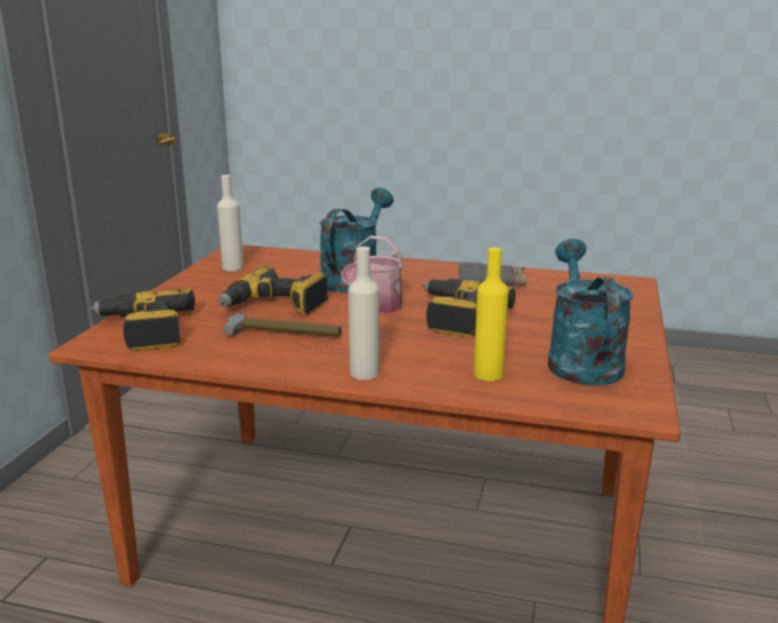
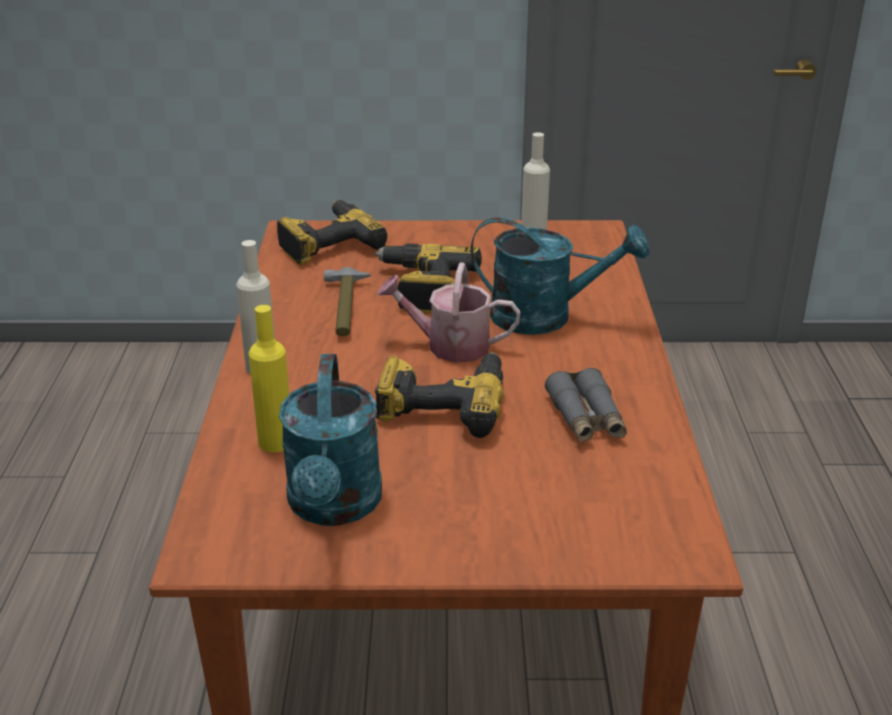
camera: 75 degrees right, 10 degrees up
(580, 360) = (334, 507): turquoise watering can -> turquoise watering can turned 105 degrees clockwise

